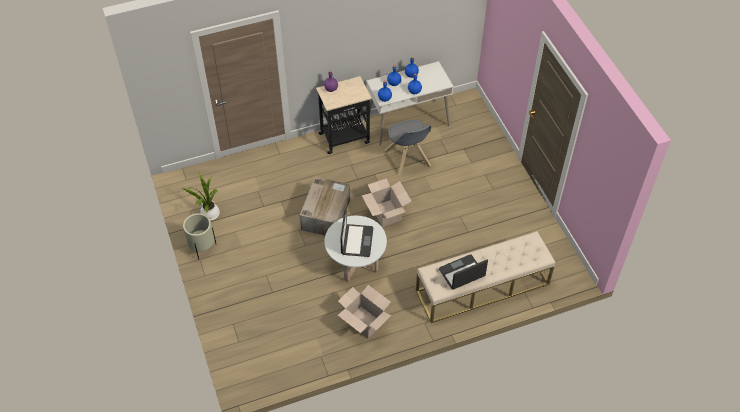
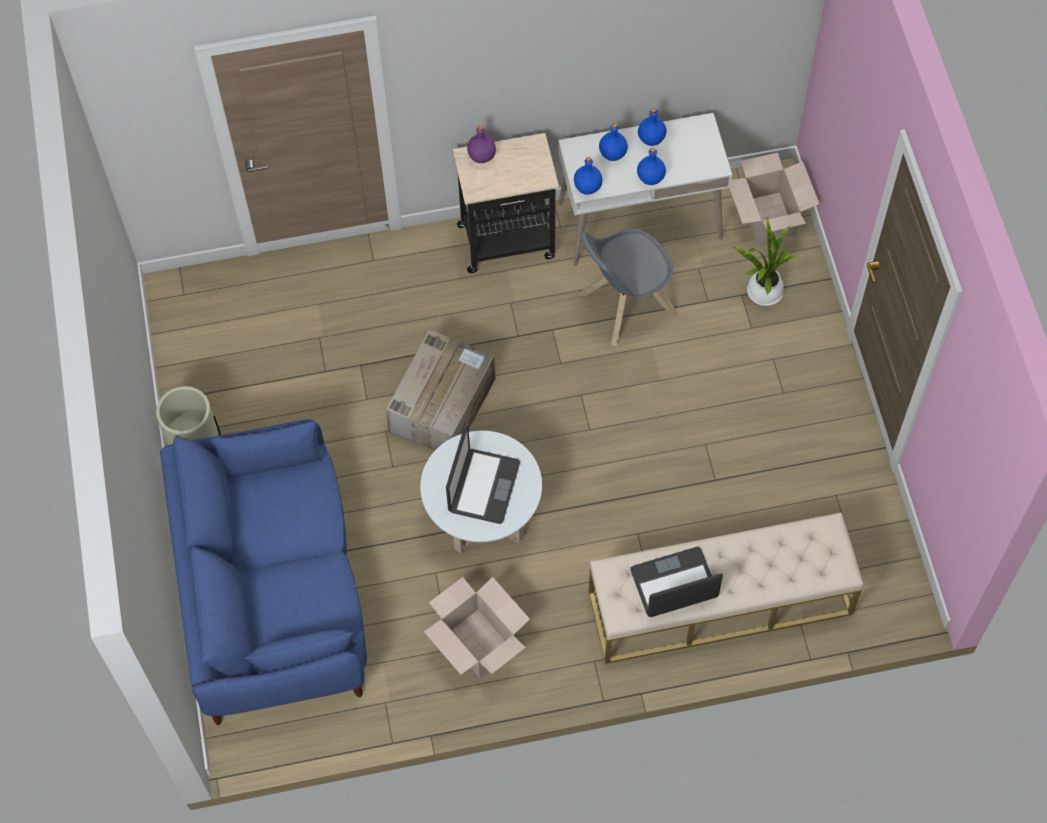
camera: 10 degrees right, 10 degrees up
(208, 214) = (217, 375): potted plant -> potted plant (762, 293)
(253, 311) = (272, 591): none -> blue sofa
(386, 213) = (561, 418): cardboard box -> cardboard box (769, 218)
(408, 159) = (625, 305): grey chair -> grey chair turned 75 degrees clockwise

